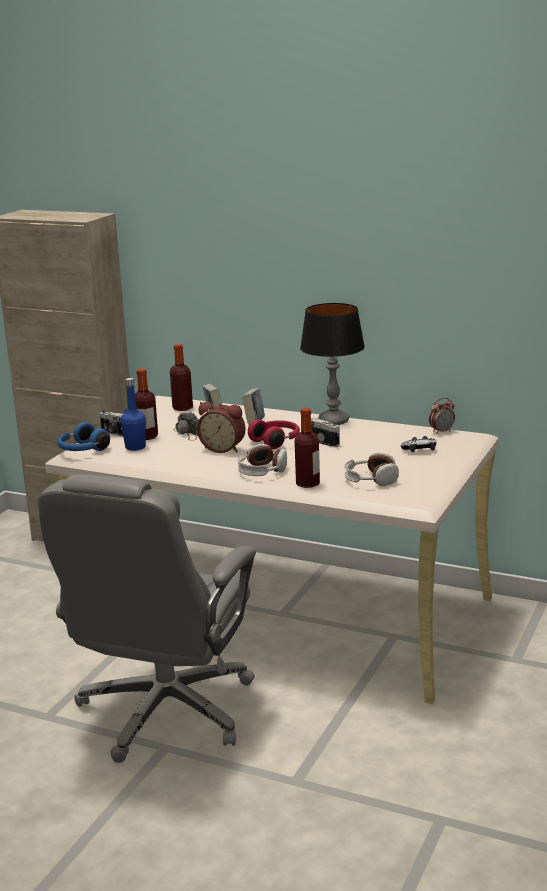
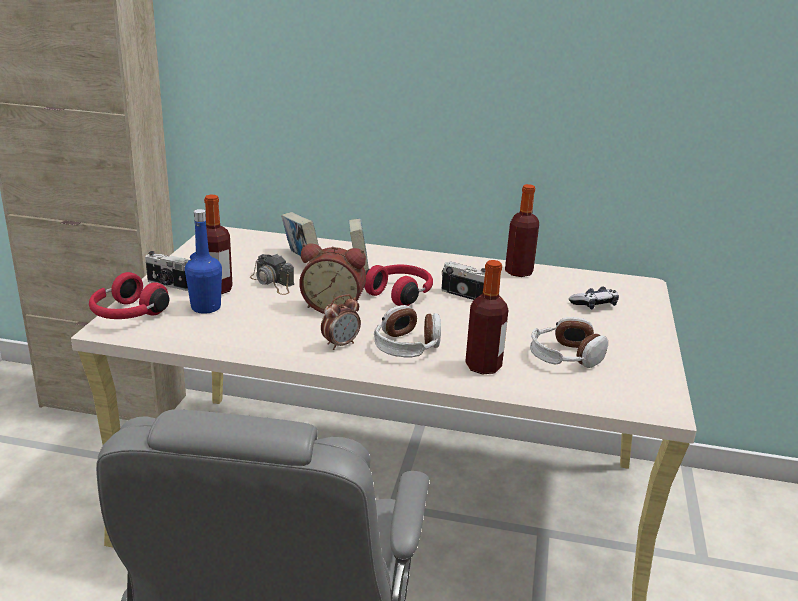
camera: 15 degrees left, 5 degrees up
(82, 450) = (127, 314): blue headphones -> red headphones
(182, 408) = (250, 243): bottle -> bottle (518, 272)
(334, 421) = (457, 261): table lamp -> none
(441, 431) = (600, 275): alarm clock -> alarm clock (340, 344)

